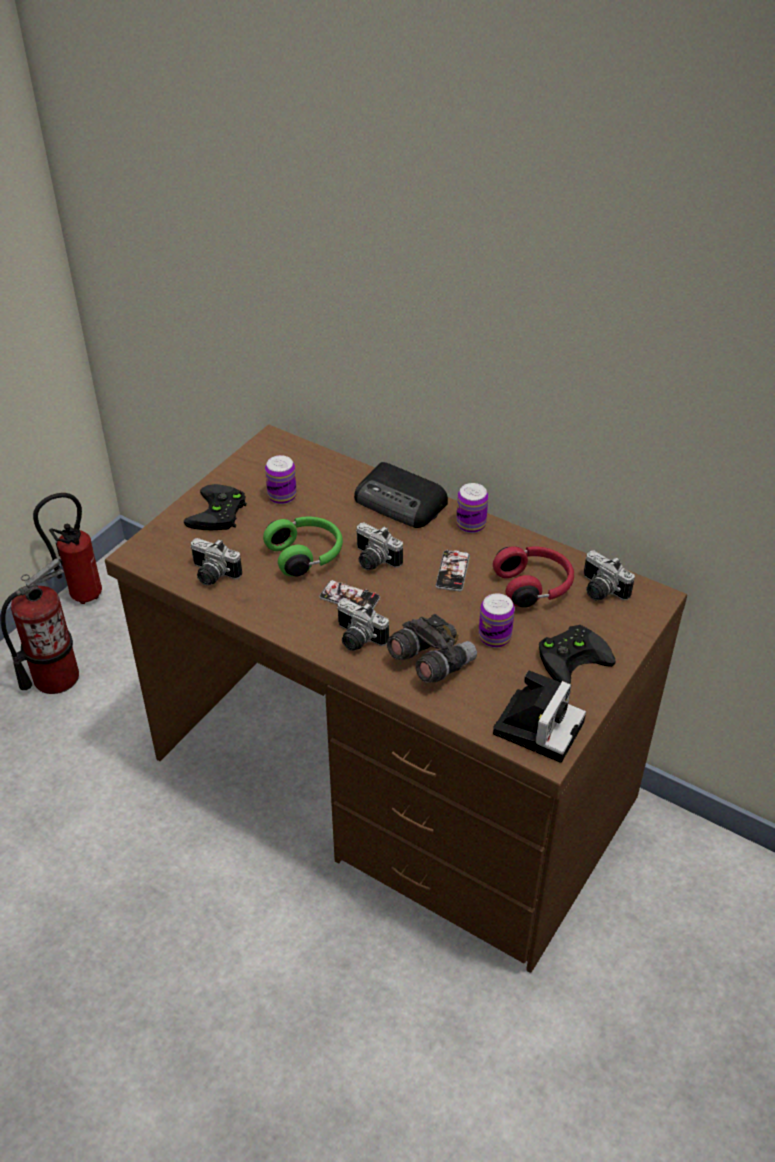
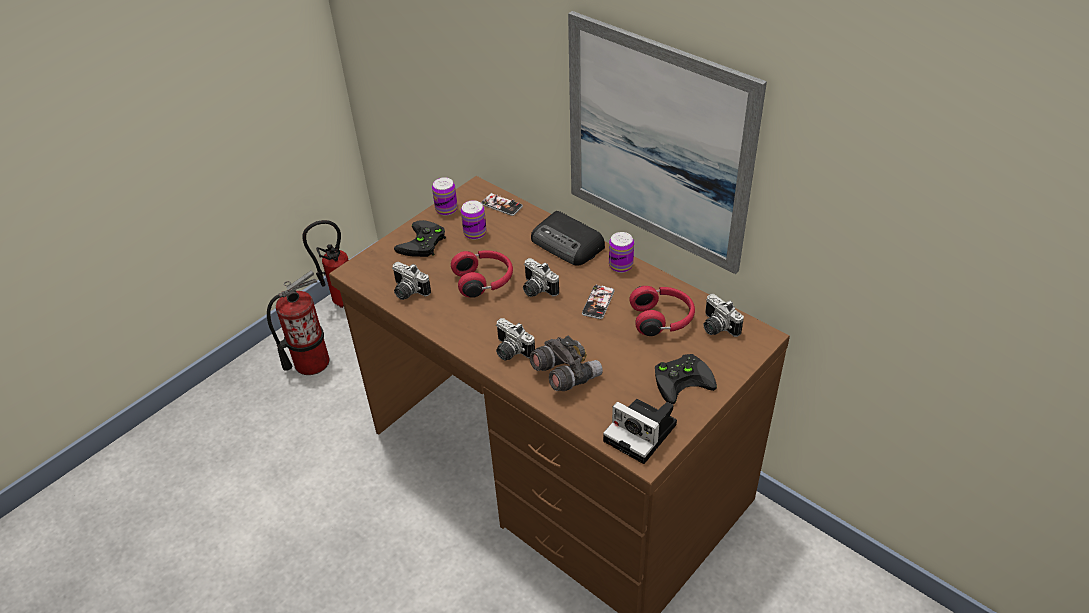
camera: 10 degrees right, 0 degrees up
(306, 555) = (484, 281): green headphones -> red headphones
(349, 598) = (511, 318): phone -> phone (501, 205)
(494, 637) = (621, 358): can -> can (446, 209)
(517, 373) = (657, 144): none -> picture
(538, 725) = (643, 433): camera -> camera turned 90 degrees clockwise

